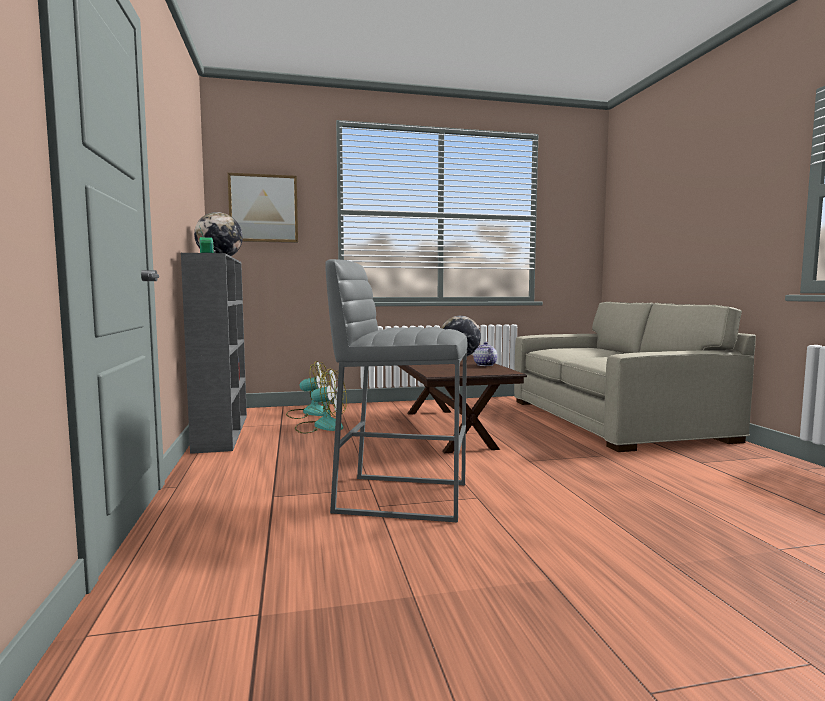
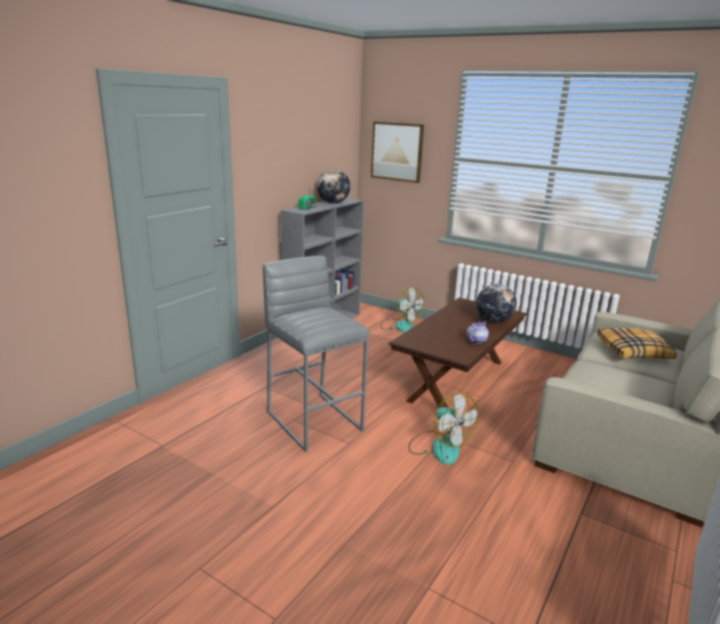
camera: 45 degrees right, 15 degrees up
(321, 426) = (382, 342): fan -> fan (439, 447)
(581, 350) = (633, 351): none -> pillow

